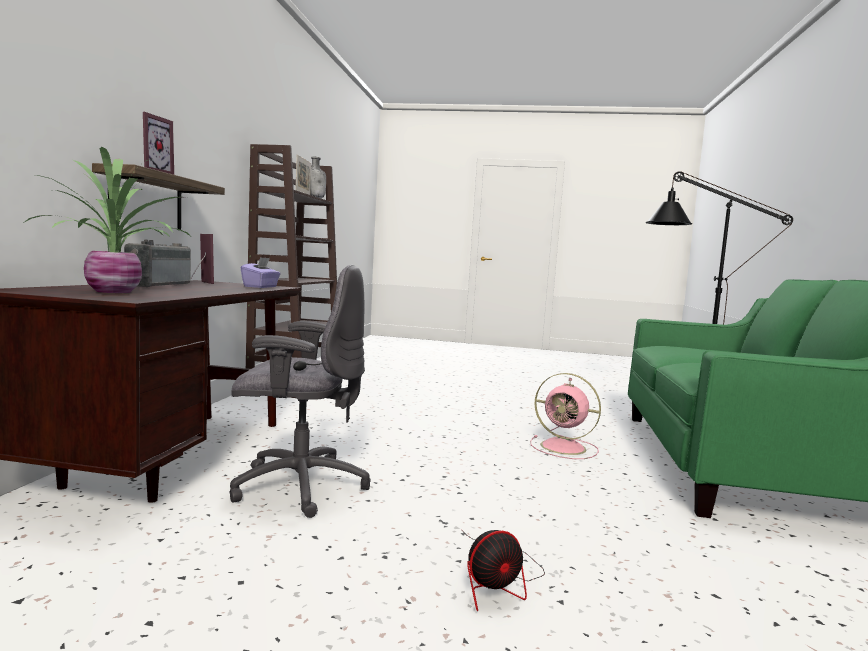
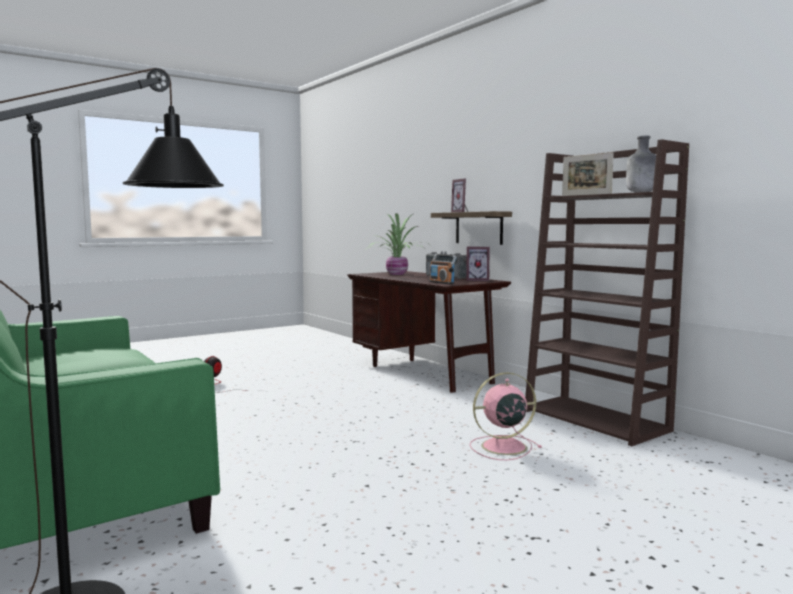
camera: 135 degrees right, 0 degrees up
(261, 287) = (442, 282): purple tissue box -> radio
(298, 486) = (345, 381): grey office chair -> none
(565, 447) = (250, 447): pink fan -> pink fan (502, 447)

